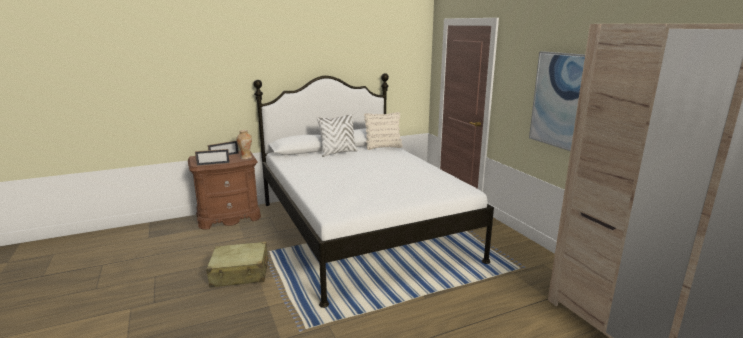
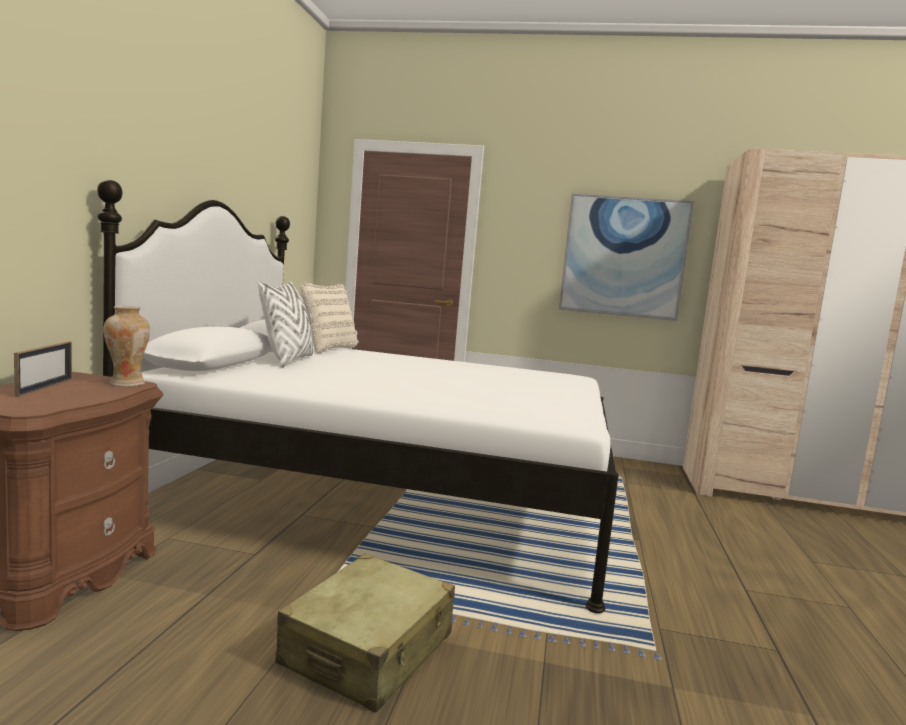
camera: 55 degrees left, 10 degrees down
(213, 164) = (77, 403): picture frame -> none

